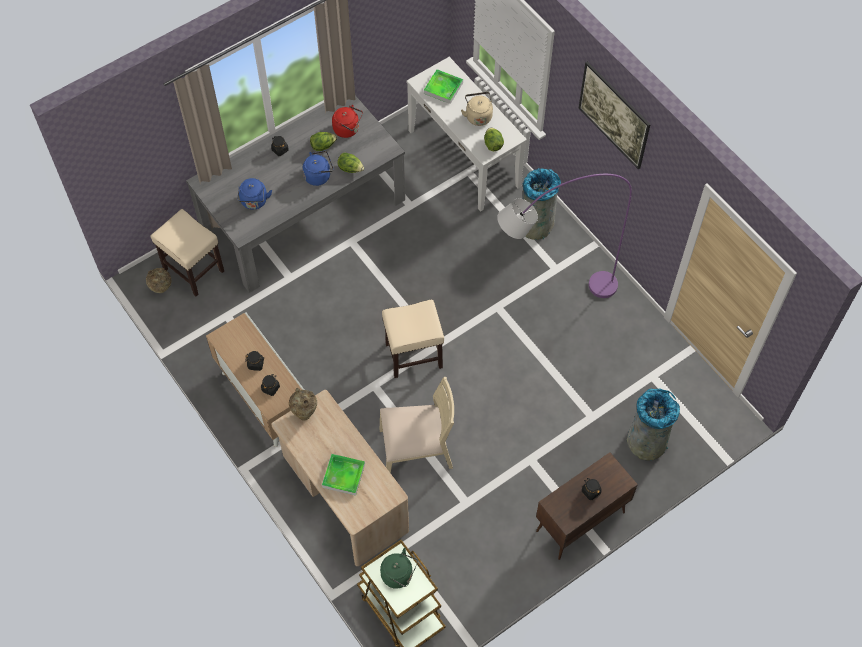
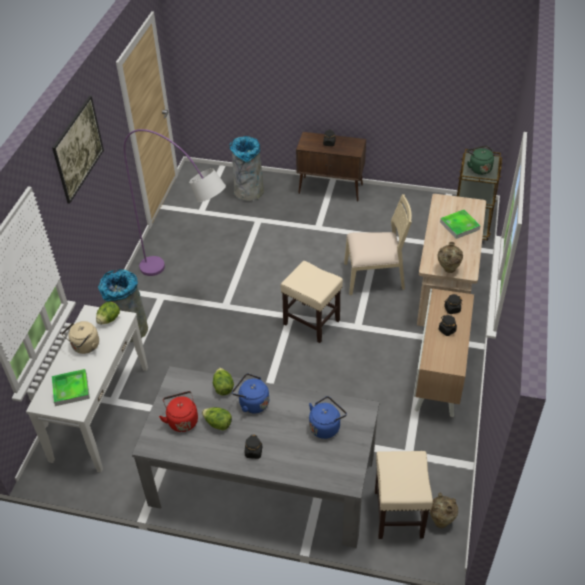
camera: 130 degrees left, 15 degrees down
(416, 450) = (374, 276): beige chair -> beige chair turned 135 degrees clockwise

